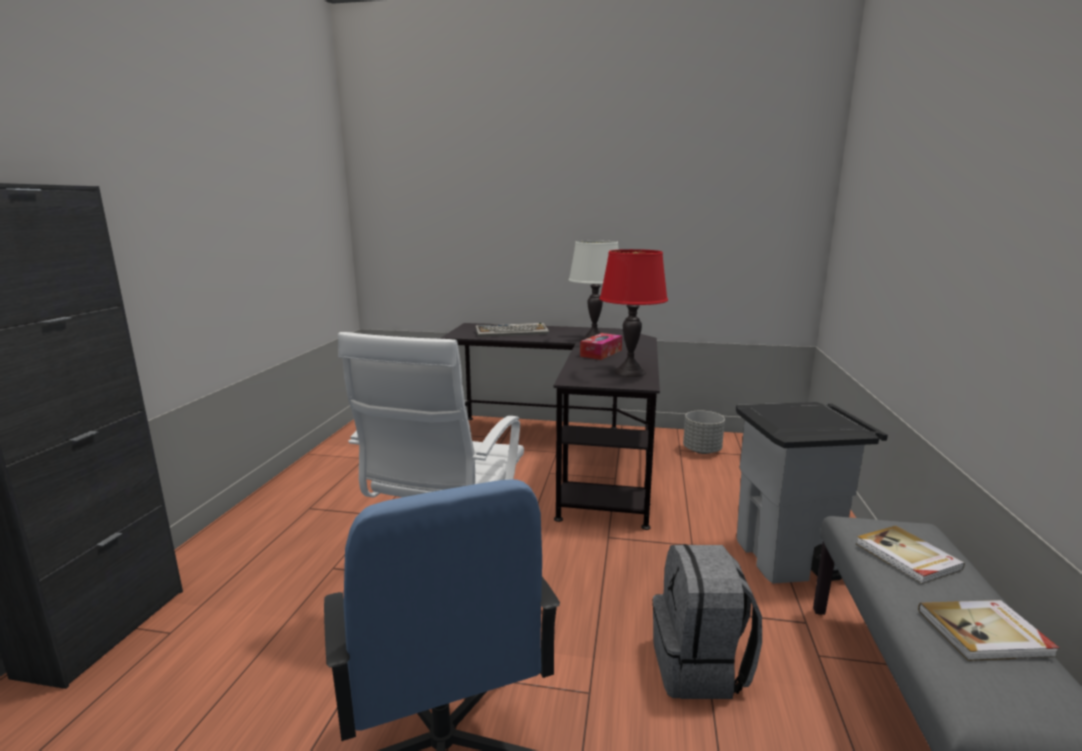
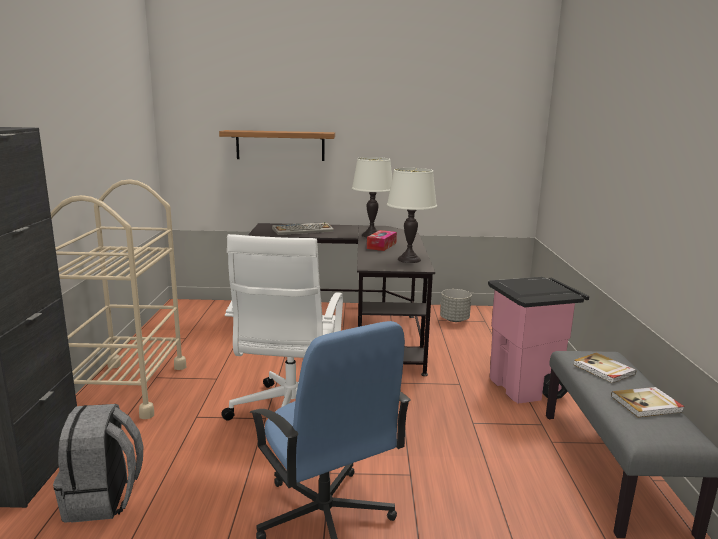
camera: 10 degrees left, 0 degrees up
(271, 522) = (129, 389): none -> beige cart
(490, 229) = (280, 145): none -> shelf
(630, 372) = (409, 259): red table lamp -> white table lamp
(700, 667) = (478, 454): grey backpack -> grey backpack (104, 499)
(789, 558) = (526, 388): grey trash can -> pink trash can

